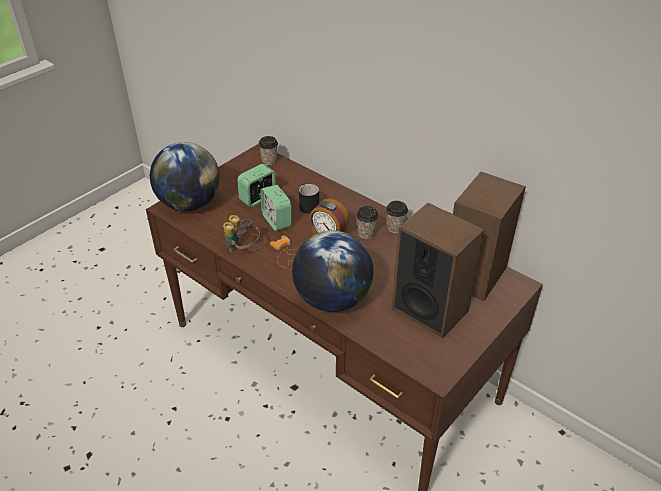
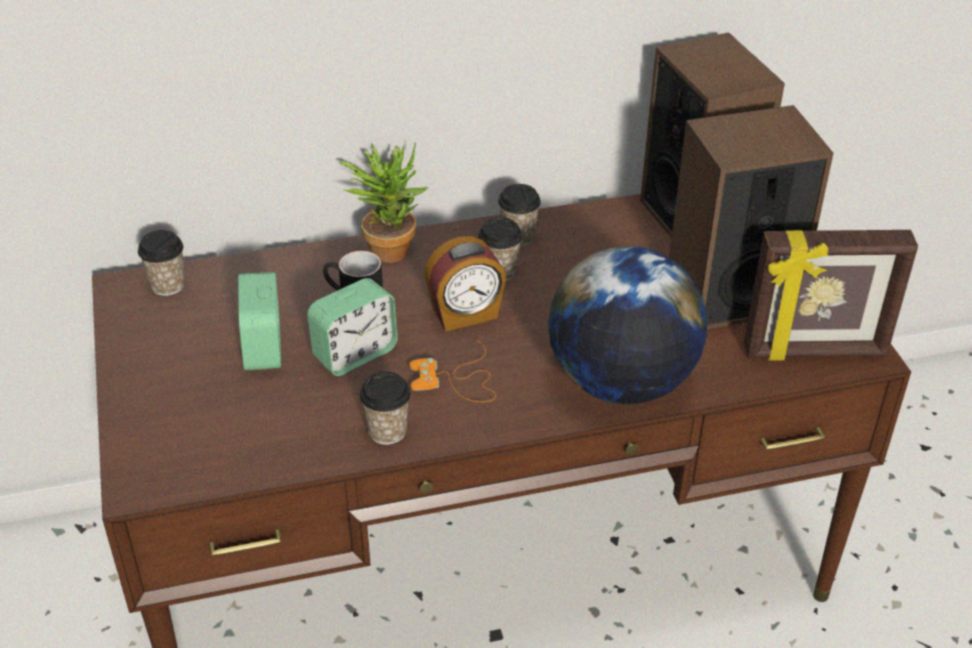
camera: 55 degrees left, 0 degrees up
(189, 204) = (167, 446): globe -> none
(242, 249) = (387, 431): binoculars -> cup
(277, 221) = (355, 354): alarm clock -> alarm clock turned 45 degrees counterclockwise
(348, 197) = (388, 246): none -> potted plant
(419, 355) = (815, 352): none -> picture frame

